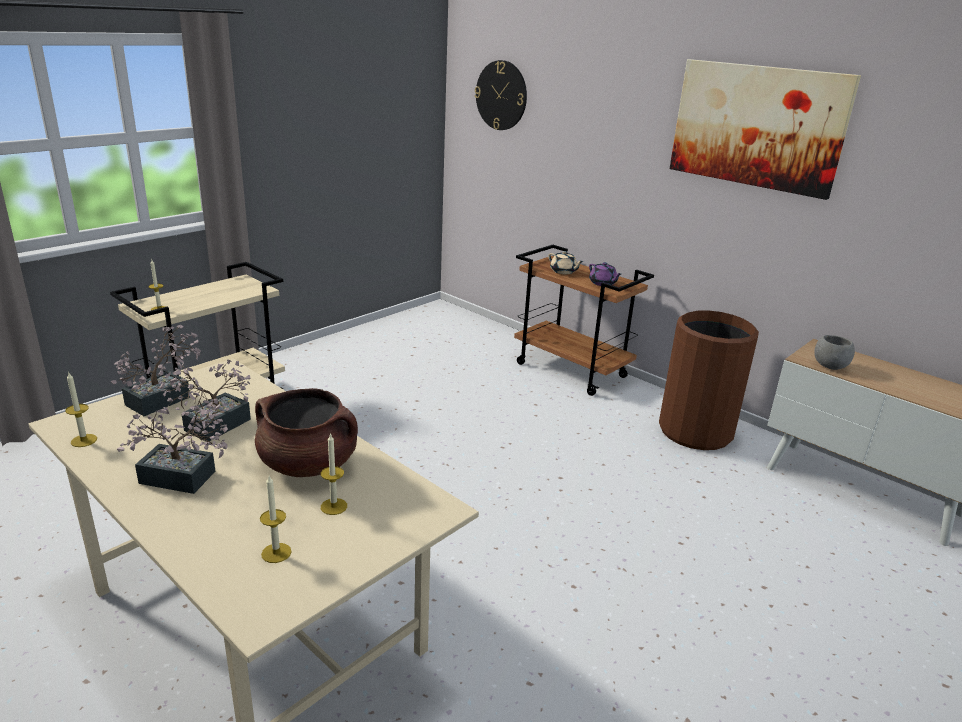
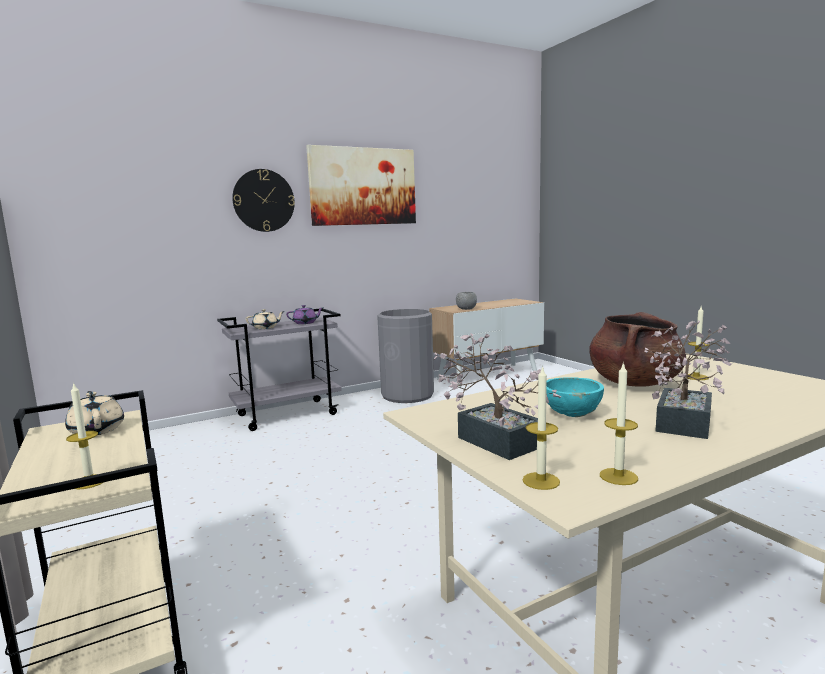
camera: 70 degrees left, 15 degrees down
(211, 428) = (571, 415): potted plant -> turquoise bowl
(238, 290) = (97, 430): none -> beige teapot
(276, 553) = (776, 390): candle -> candle (541, 481)
(501, 95) = (105, 190): wall clock -> wall clock (263, 200)
(572, 370) = (288, 414): brown cart -> grey cart
(695, 431) = (407, 395): brown trash can -> grey trash can

